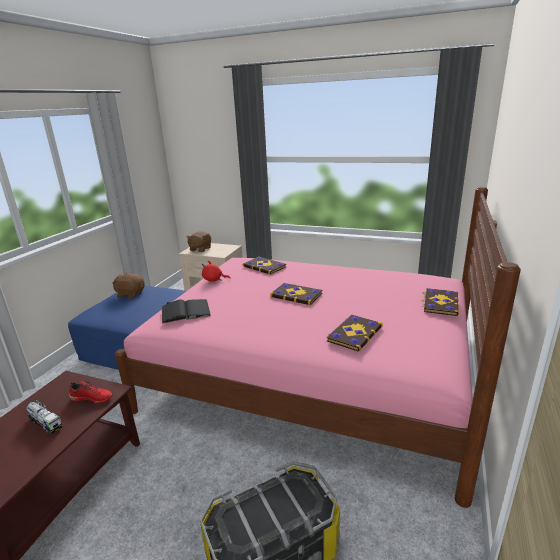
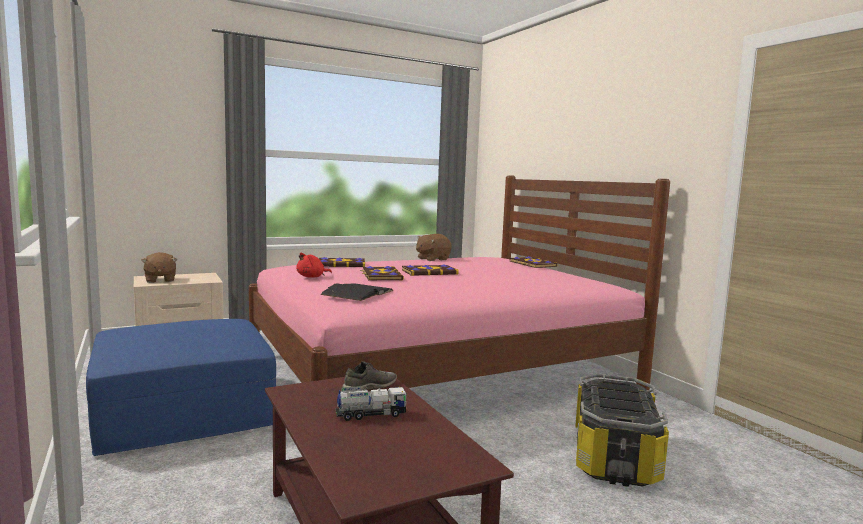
camera: 50 degrees left, 15 degrees down
(92, 398) = (369, 387): red shoe -> grey shoe
(130, 294) = (144, 331): brown plush toy -> brown plush toy (432, 259)
(354, 334) = (529, 279): book -> book (381, 275)

